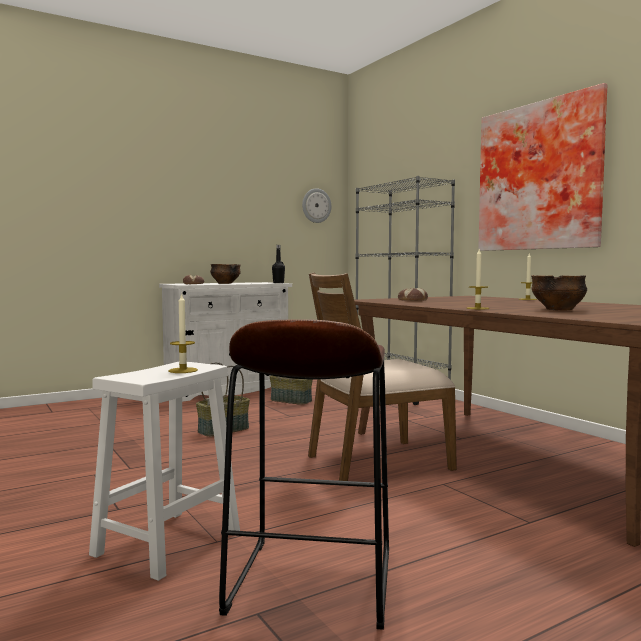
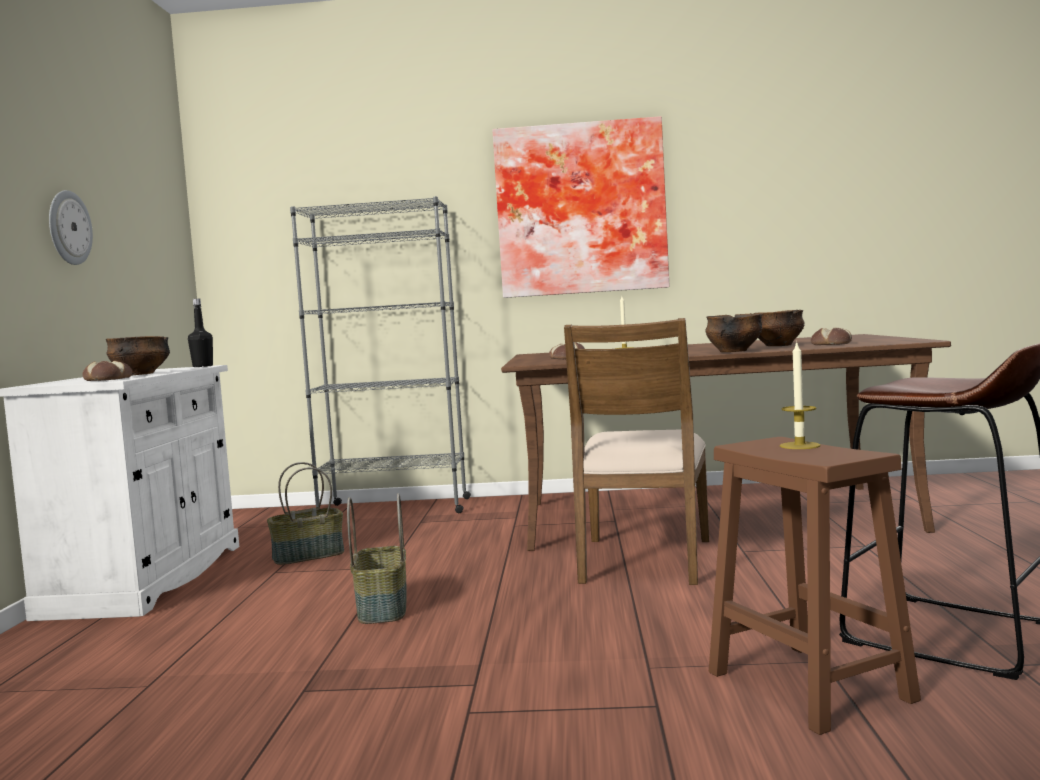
camera: 55 degrees left, 0 degrees up
(166, 544) = (812, 687): white stool -> brown stool
(316, 205) = (164, 232): wall clock -> wall clock (68, 228)
(477, 308) = (734, 351): candle -> bowl
(582, 313) = (832, 344): none -> bread

